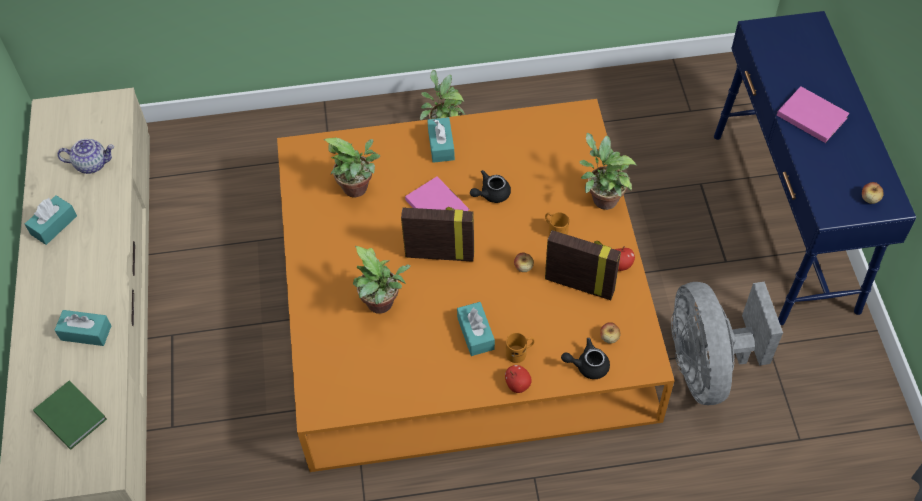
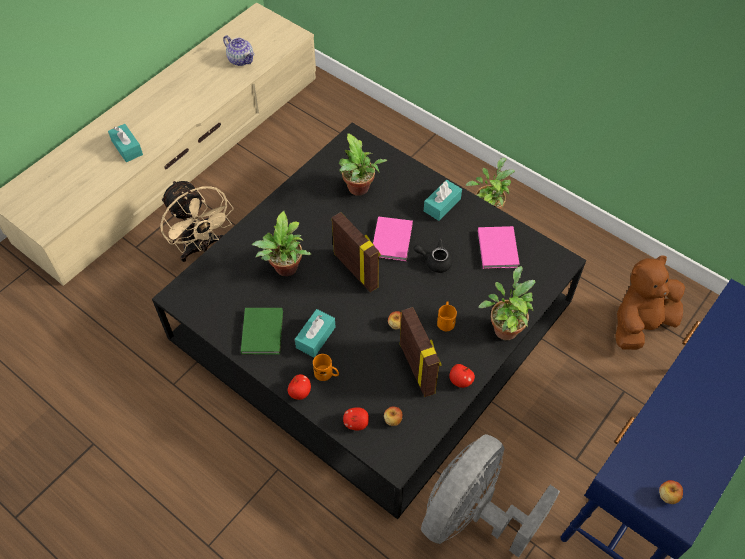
camera: 45 degrees right, 0 degrees up
(54, 225) = (183, 78): turquoise tissue box -> none
(70, 414) = (68, 184): green book -> green book (263, 331)
(237, 371) = (201, 247): none -> beige fan
(461, 298) = (371, 320): orange coffee table -> black coffee table
(587, 365) = (356, 423): black teapot -> apple
(656, 125) = (640, 324): none -> brown plush toy
(811, 115) = (701, 393): pink book -> pink book (498, 248)

